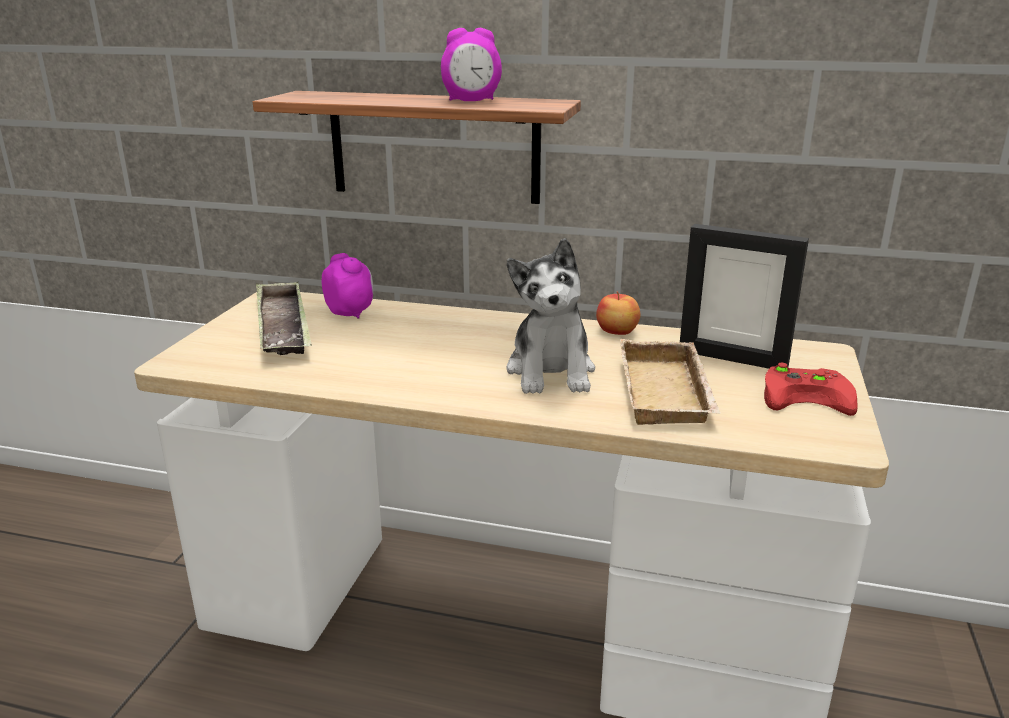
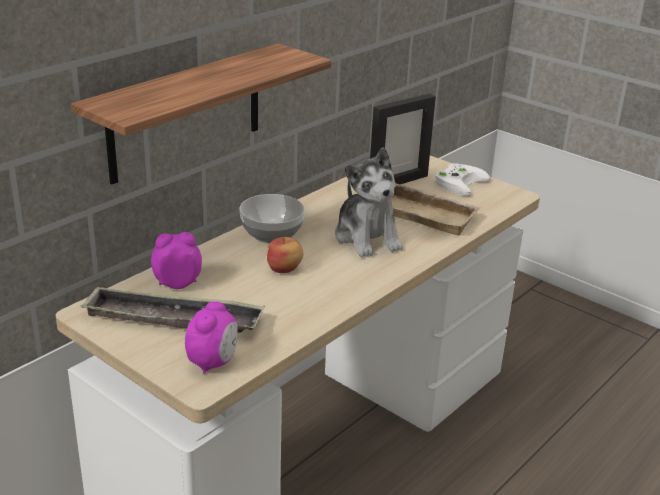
camera: 65 degrees left, 5 degrees up
(471, 101) = (246, 67): alarm clock -> alarm clock (213, 362)
(495, 326) = (273, 234): none -> bowl
(551, 371) = (367, 238): plush toy -> plush toy turned 45 degrees clockwise
(617, 332) = (326, 199): apple -> apple (285, 269)
(808, 395) = (459, 182): red game controller -> white game controller

